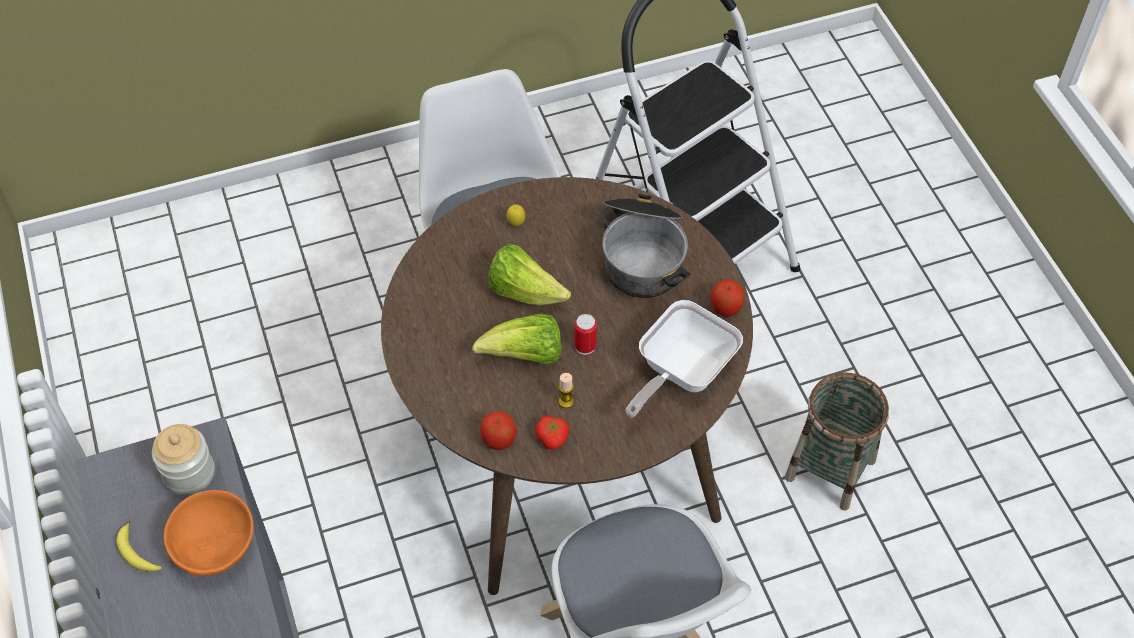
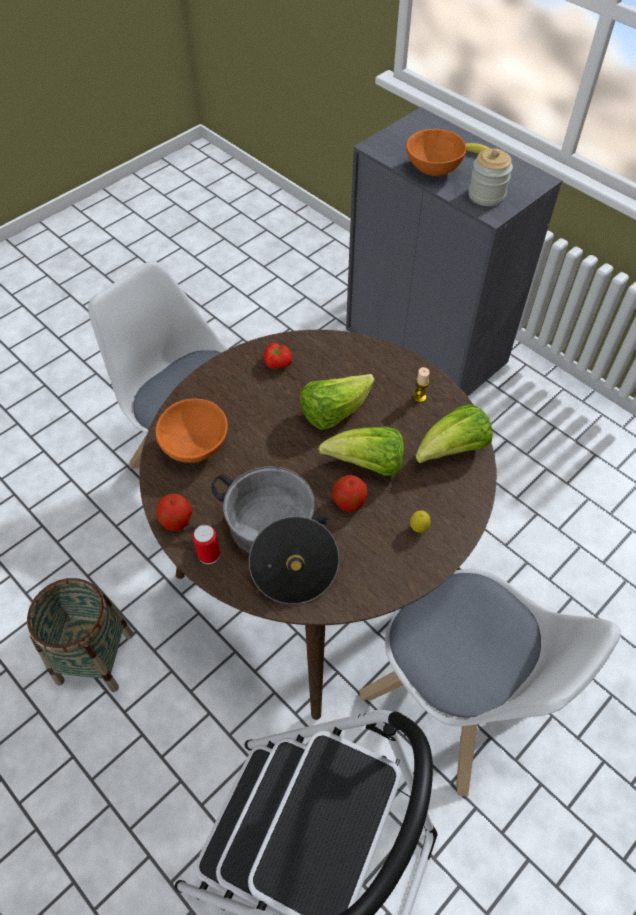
camera: 155 degrees right, 0 degrees up
(437, 275) = (452, 450): none -> lettuce
(499, 440) = (316, 348): apple -> apple (349, 502)
(566, 401) = (281, 391): candle -> candle (419, 397)
(585, 346) = (289, 439): can -> can (209, 555)
(680, 373) = (196, 446): frying pan -> orange bowl

